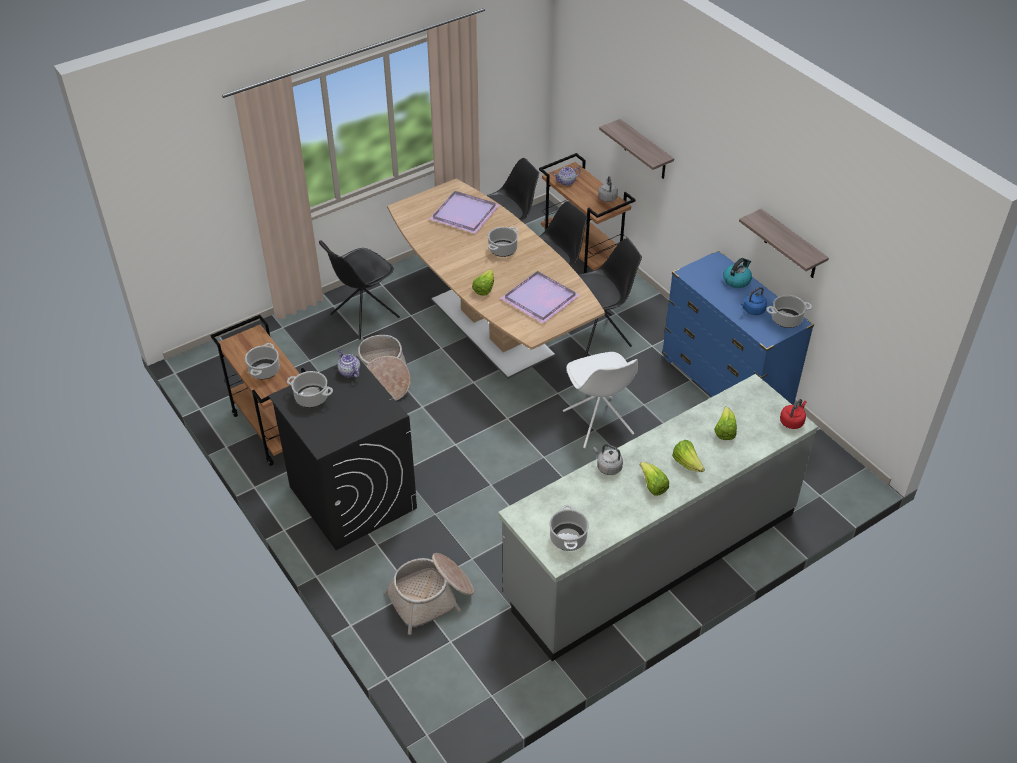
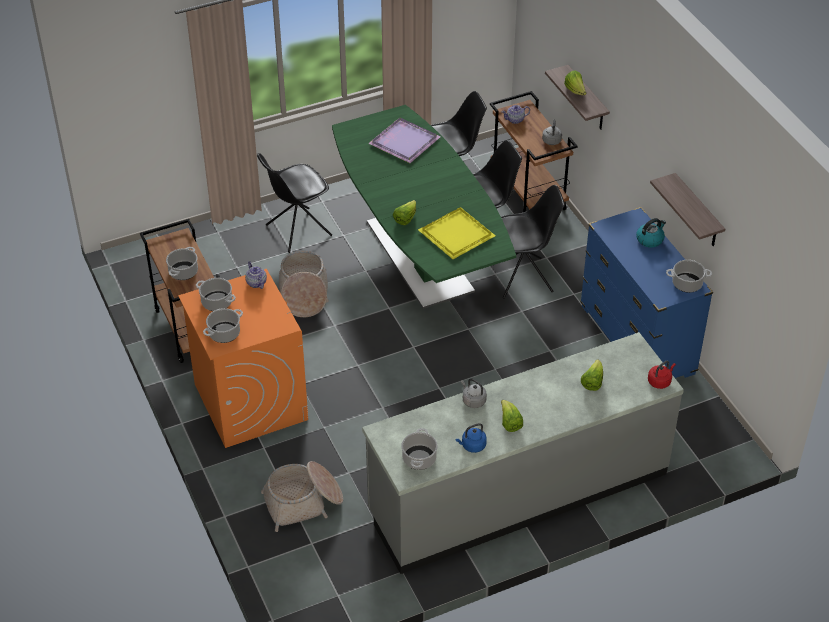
camera: 10 degrees right, 0 degrees up
(352, 497) = (250, 401): black washing machine -> orange washing machine
(492, 327) = (419, 257): brown dining table -> green dining table
(503, 249) = (433, 181): cooking pot -> cooking pot (224, 333)
(540, 299) = (456, 235): purple tray -> yellow tray
(598, 424) = (500, 363): white chair -> none
(687, 463) = (548, 407): lettuce -> lettuce (575, 91)
(752, 310) = (656, 271): blue kettle -> blue kettle (472, 446)

